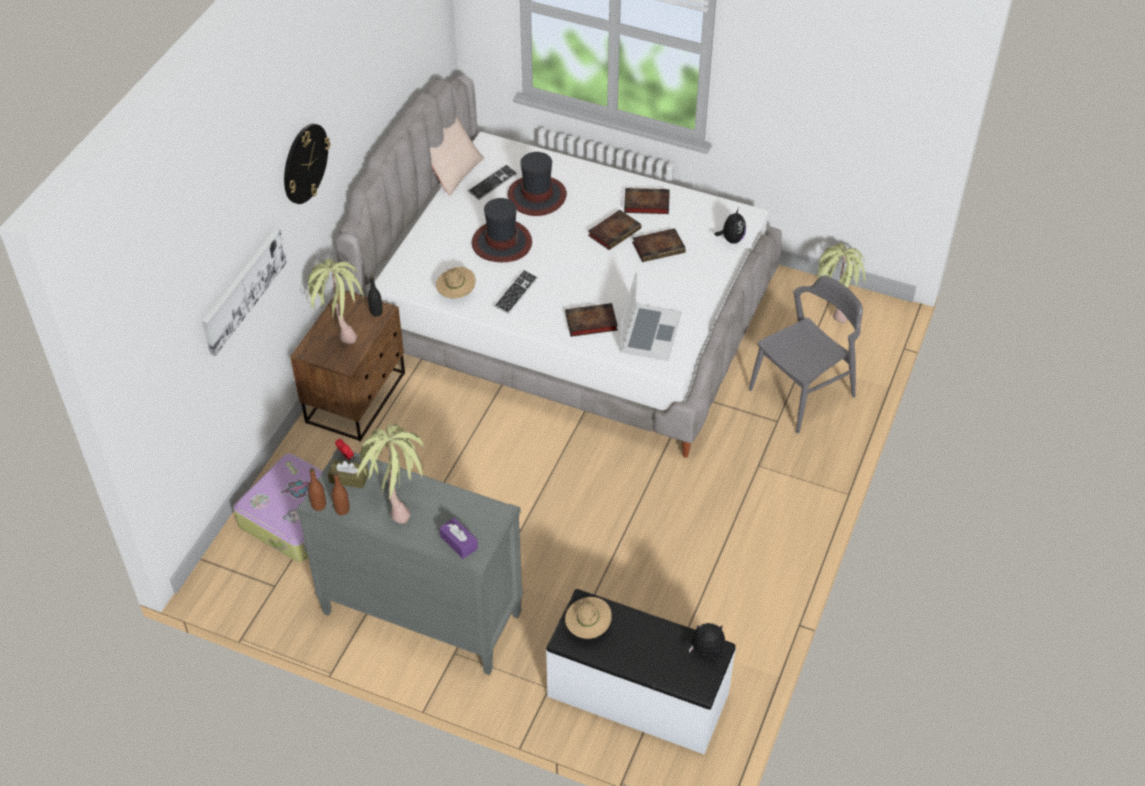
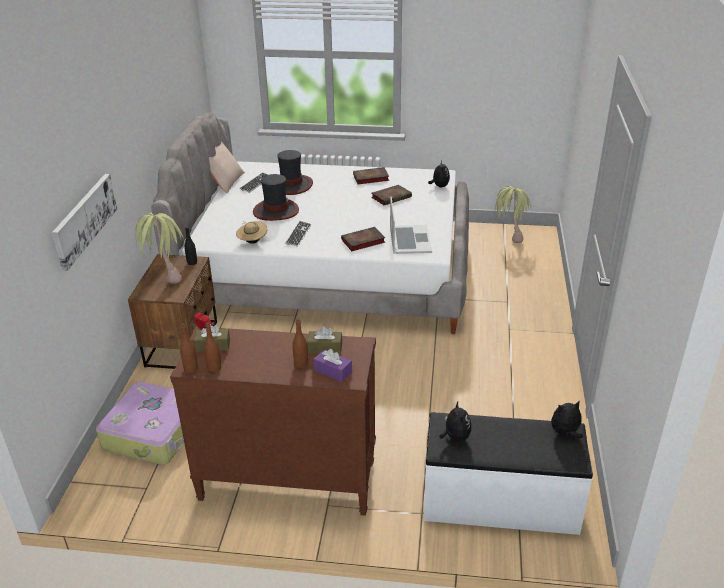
camera: 15 degrees left, 15 degrees down
(304, 163) = (122, 127): wall clock -> none
(396, 500) = (262, 352): potted plant -> none
(421, 614) = (287, 481): grey dresser -> brown dresser
(430, 525) = (301, 364): none -> brown bottle
(461, 509) = (325, 348): none -> brown tissue box
(588, 627) = (455, 437): beige hat -> plush toy
(615, 231) = (356, 194): book -> none
(802, 393) = (515, 283): grey chair -> none

